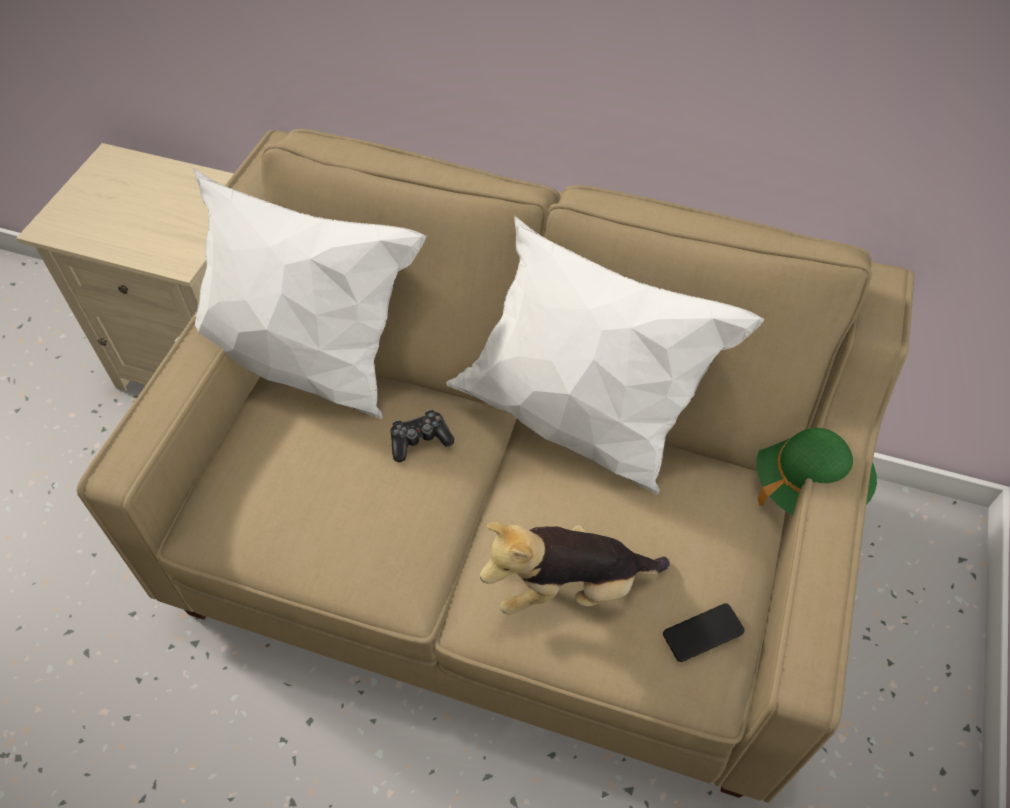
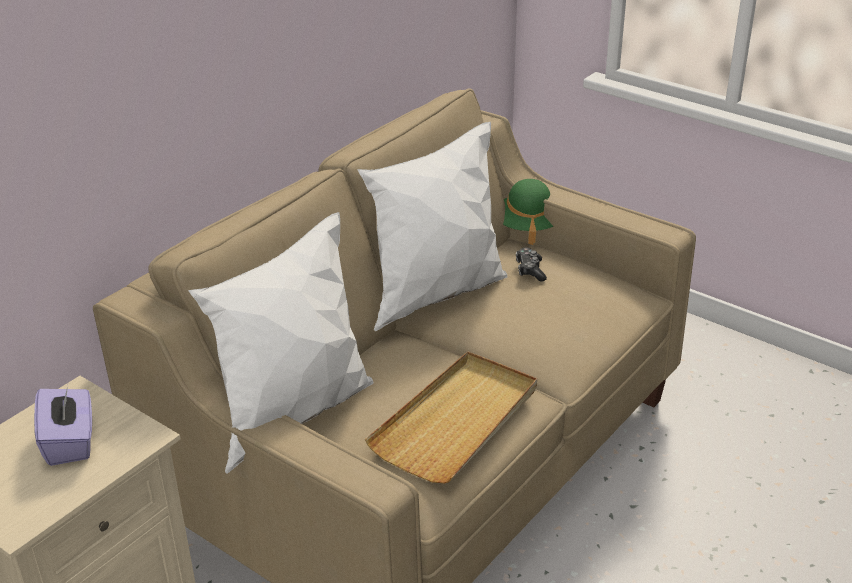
camera: 70 degrees left, 20 degrees down
(163, 214) = (70, 442): none -> purple tissue box
(327, 521) = (457, 421): none -> beige tray
(419, 440) = (407, 364): game controller -> game controller (530, 270)
(569, 587) = (560, 323): plush toy -> none
(703, 632) = (610, 284): phone -> none

